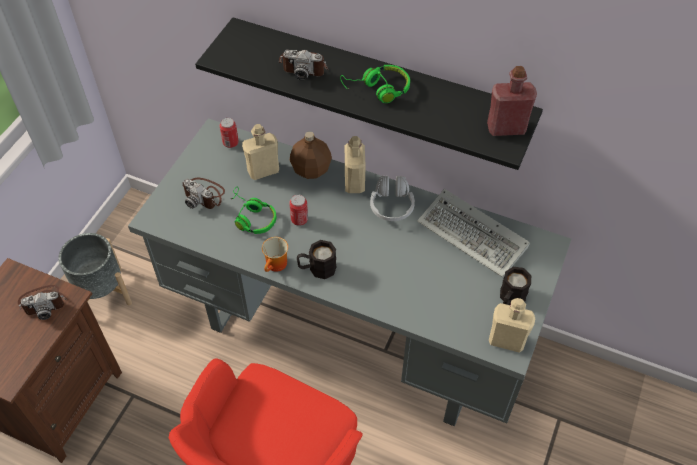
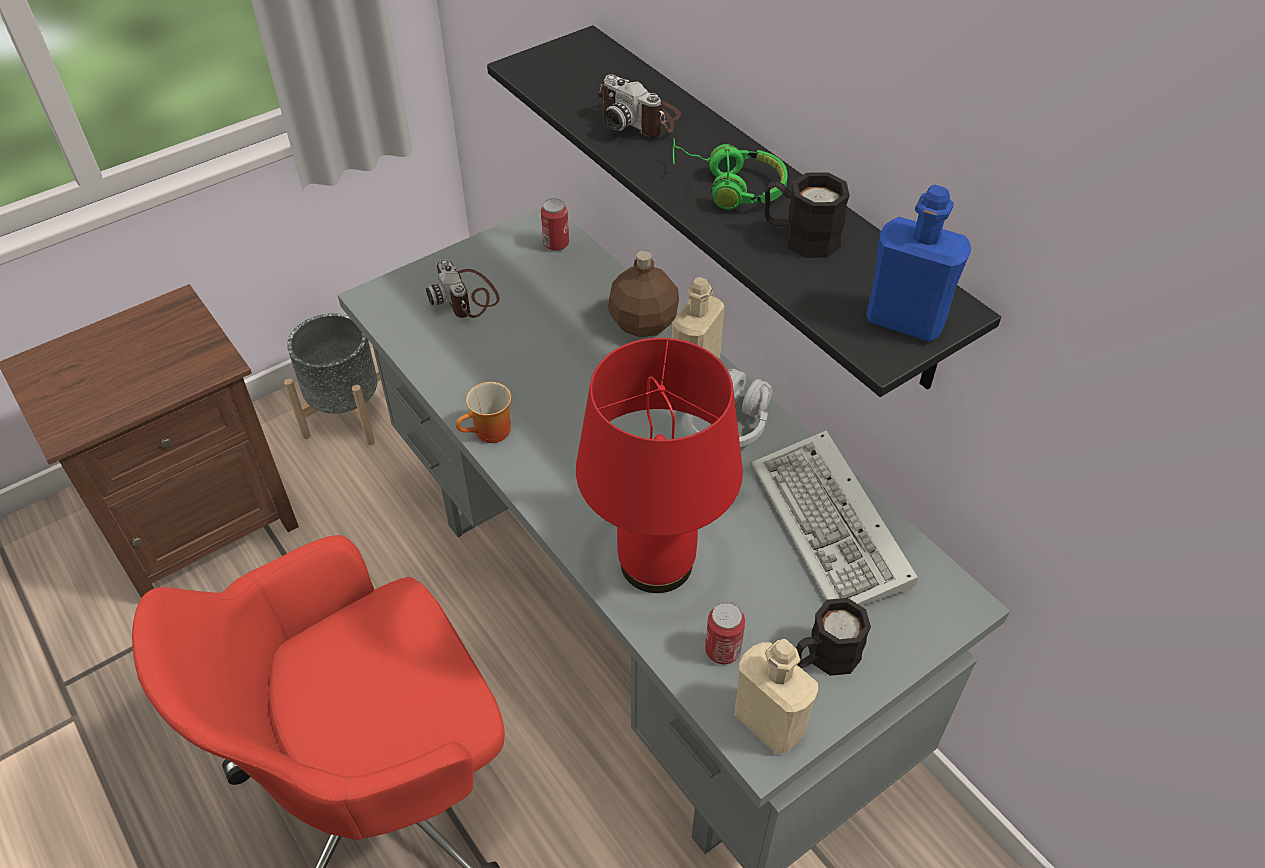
camera: 30 degrees right, 5 degrees down
(43, 302) = (184, 356): camera -> none
(251, 217) = (507, 352): green headphones -> none
(263, 171) = (572, 298): beige bottle -> none
(299, 219) = (572, 384): can -> can (722, 650)
(317, 268) = (545, 464): black mug -> black mug (800, 237)
(406, 291) = (656, 561): none -> red table lamp
(506, 128) = (905, 321): red bottle -> blue bottle

